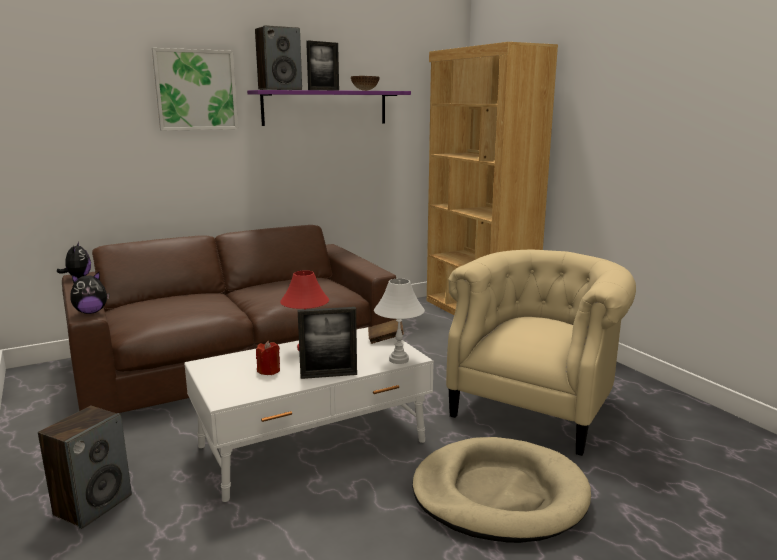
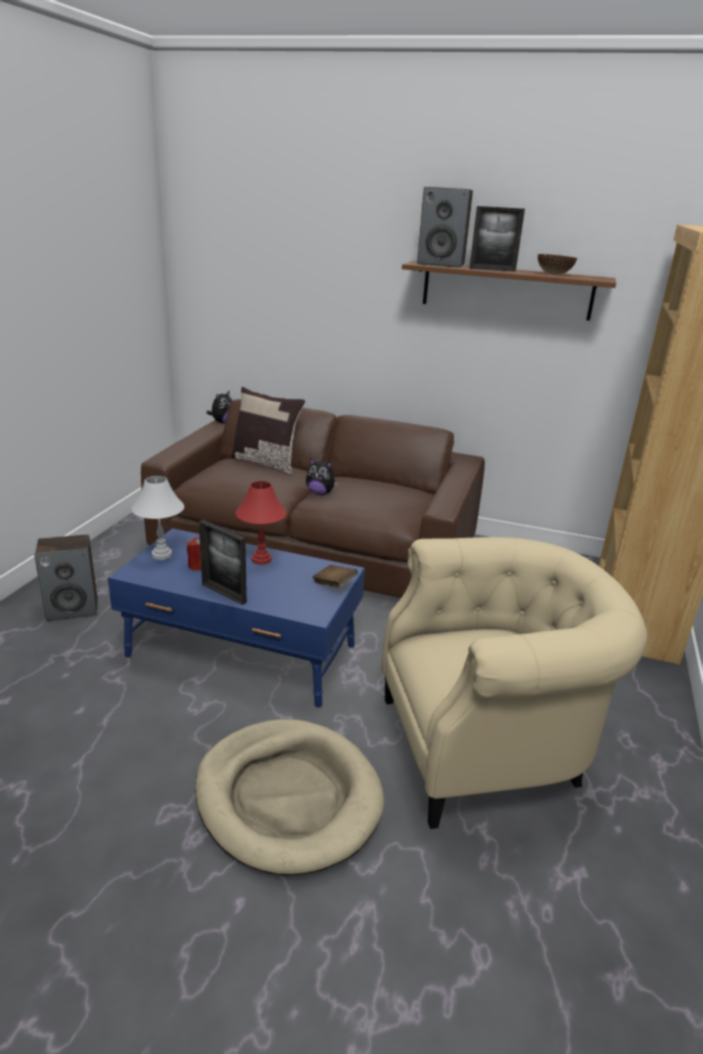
camera: 45 degrees right, 10 degrees up
(91, 312) = (167, 458): plush toy -> plush toy (320, 493)
(167, 297) = (266, 463): none -> pillow
(196, 90) = (357, 256): picture -> none
(313, 444) = (243, 651): white coffee table -> blue coffee table
(325, 107) = (506, 290): purple shelf -> brown shelf
(399, 360) = (300, 611): white table lamp -> white table lamp (162, 555)

